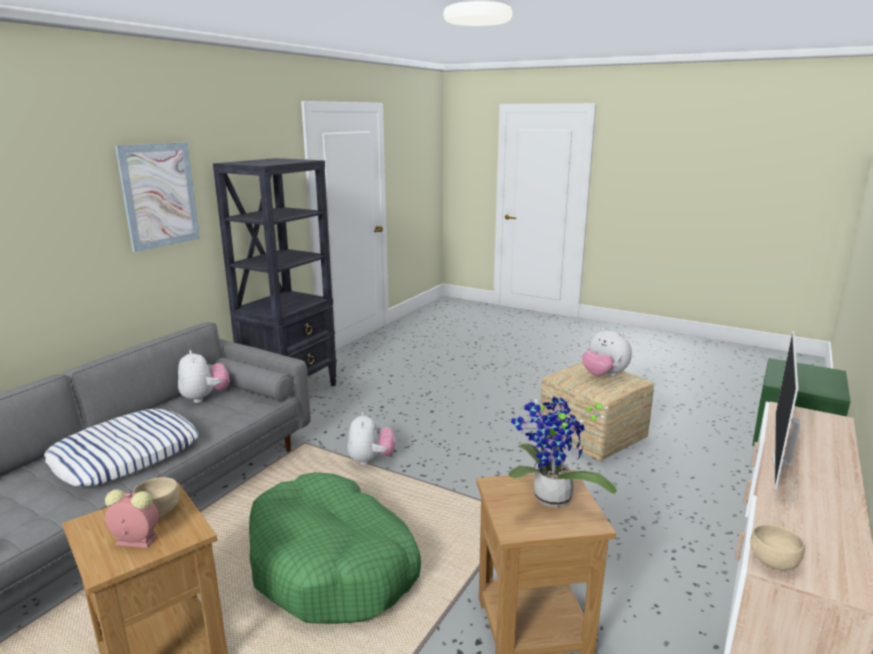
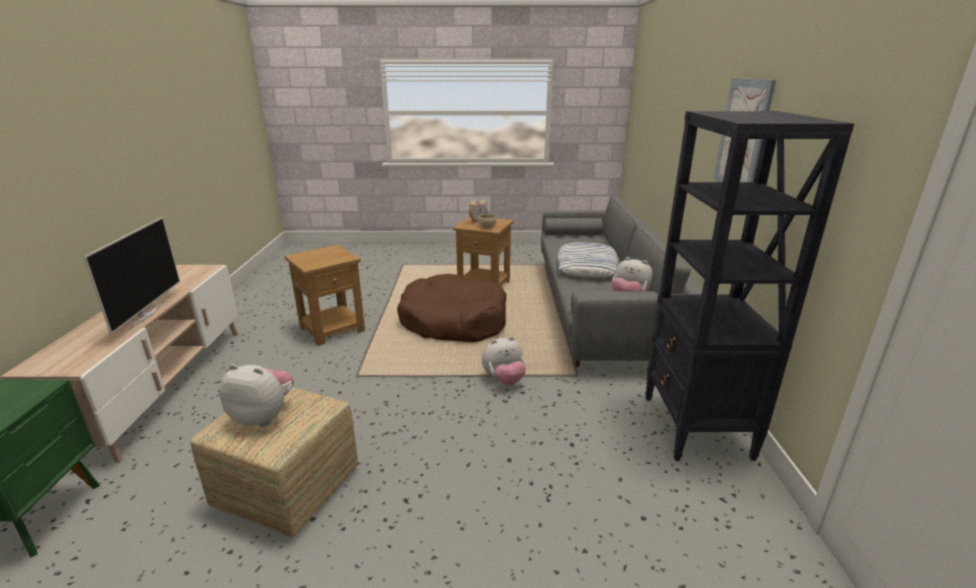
camera: 150 degrees right, 5 degrees up
(333, 565) = (453, 321): green dog bed -> brown dog bed
(371, 460) = (504, 380): plush toy -> plush toy turned 75 degrees counterclockwise
(550, 501) = (317, 258): potted plant -> none
(772, 561) = (208, 269): beige bowl -> none

